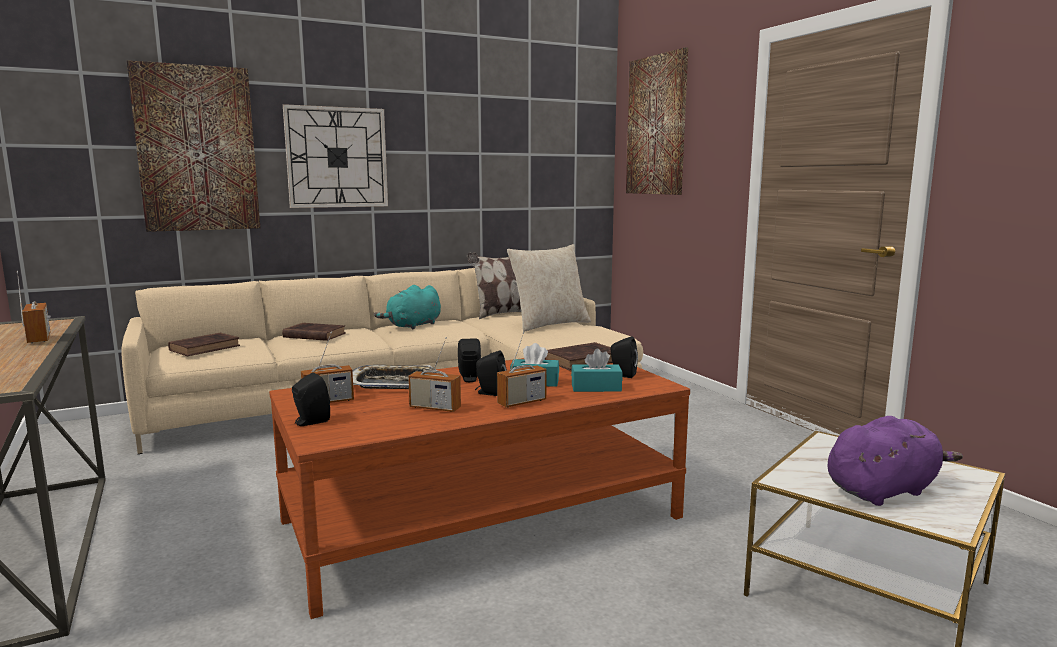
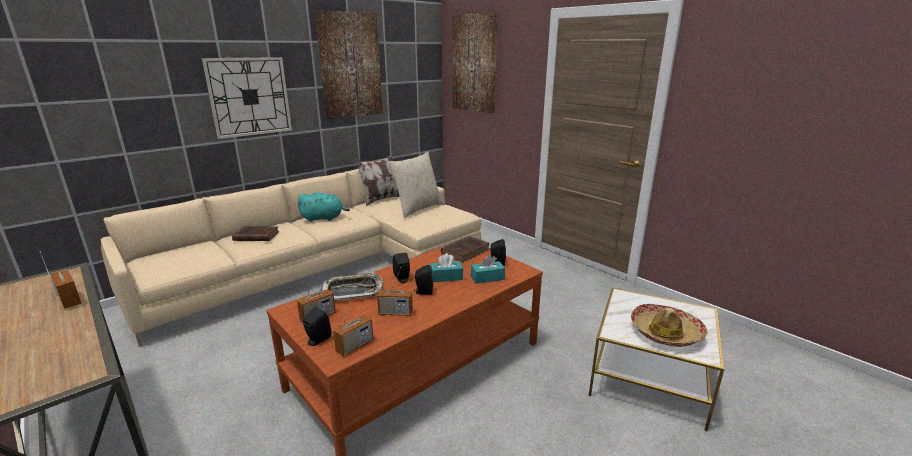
camera: 15 degrees left, 10 degrees up
(197, 149) = (135, 99): picture -> picture (350, 65)
(206, 348) = (177, 259): brown book -> none
(412, 326) = (324, 218): turquoise plush toy -> turquoise plush toy turned 120 degrees counterclockwise
(522, 402) = (449, 299): radio -> radio (355, 346)
(883, 490) = (665, 332): purple plush toy -> hat

